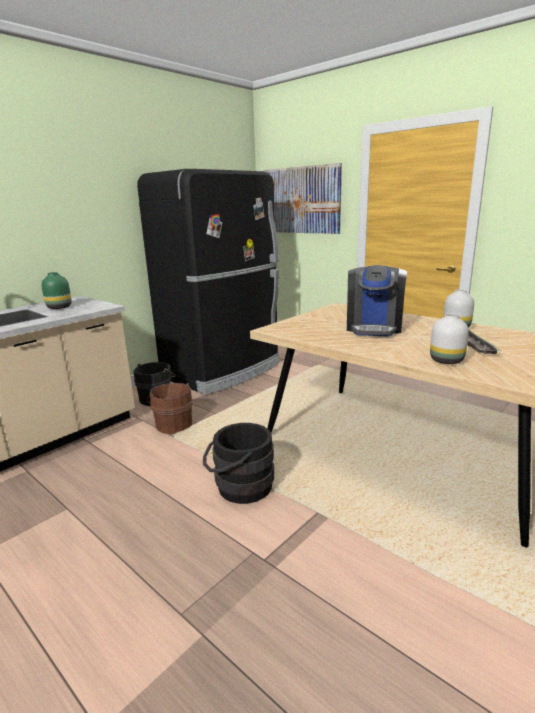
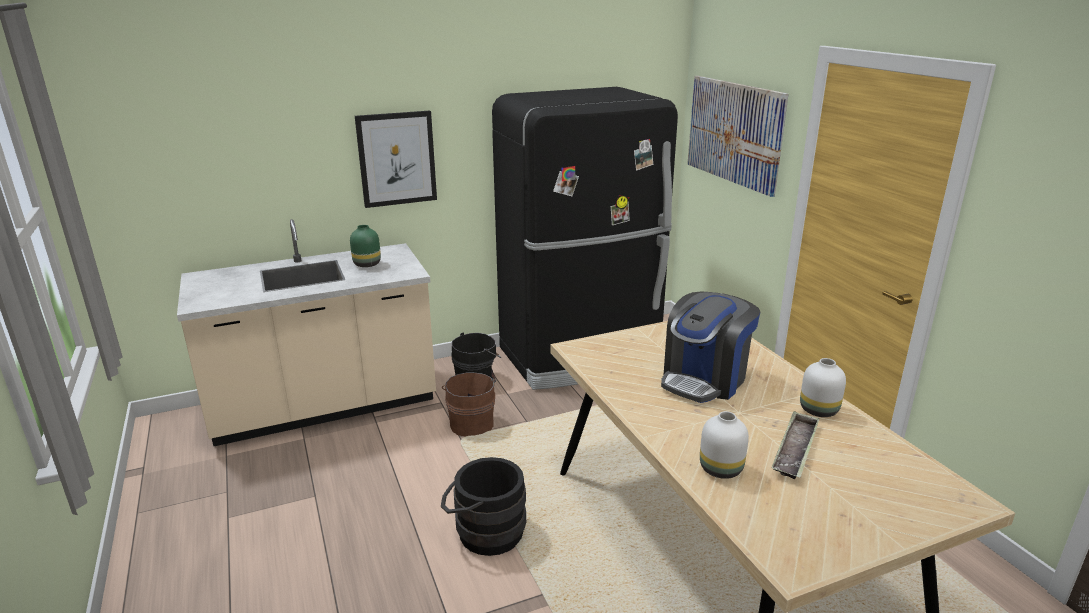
camera: 25 degrees right, 5 degrees up
(66, 223) = (397, 159): none -> picture

